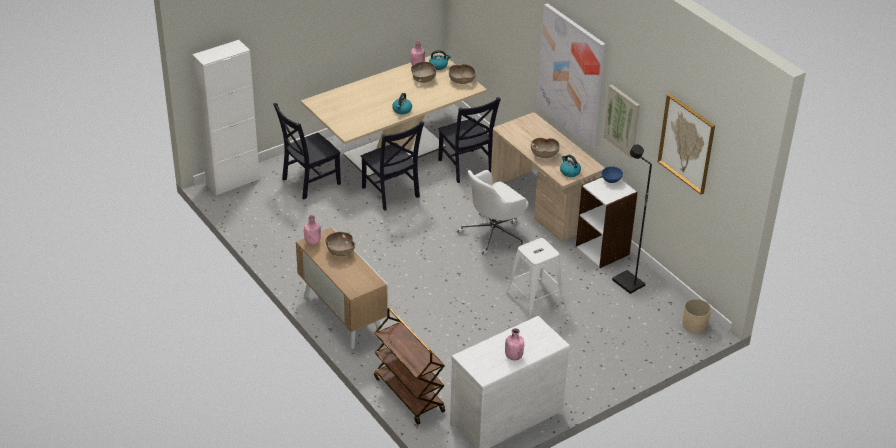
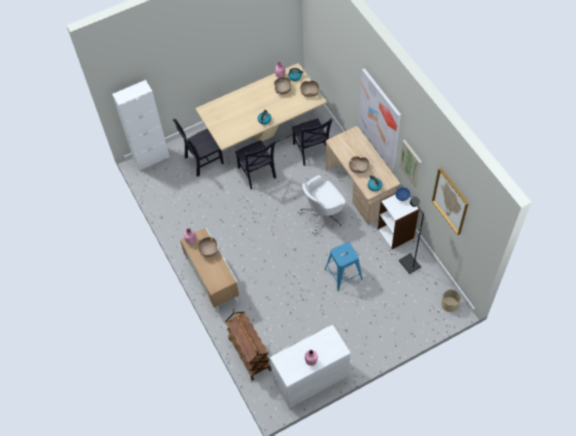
camera: 10 degrees right, 20 degrees up
(535, 298) = (343, 274): white stool -> blue stool

